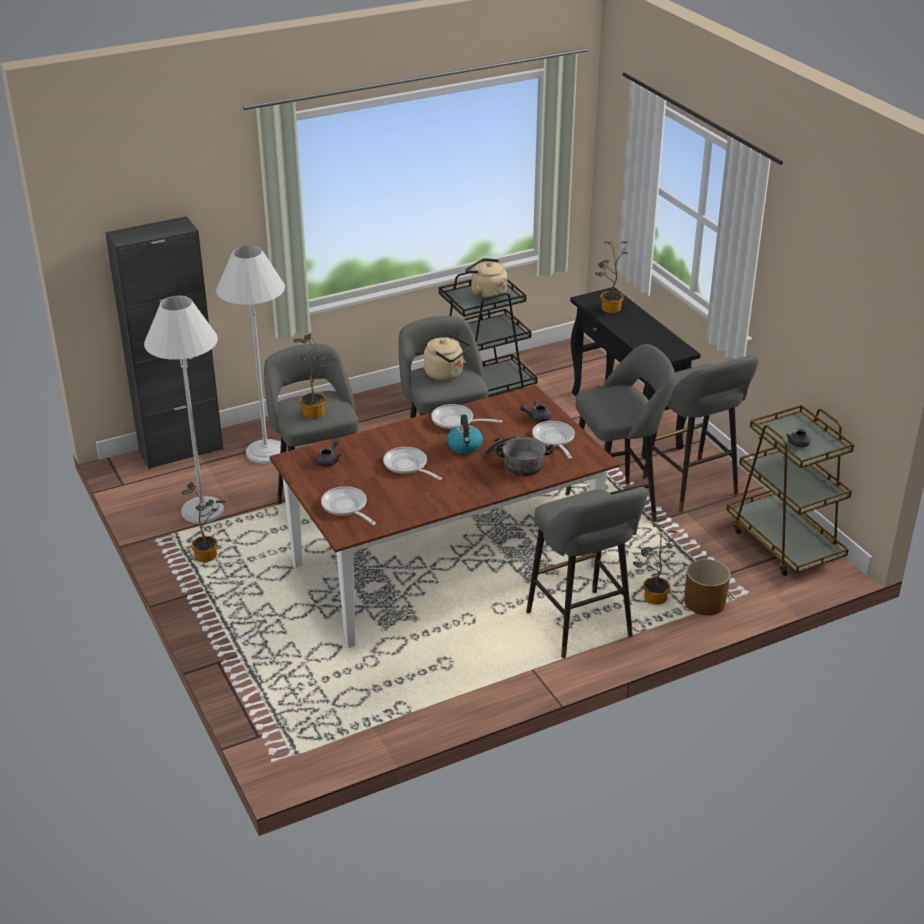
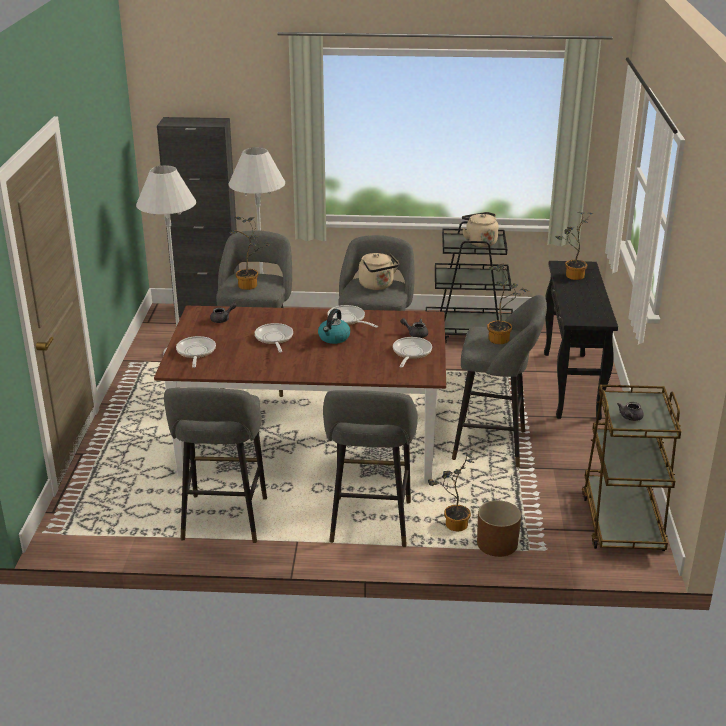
camera: 30 degrees right, 5 degrees down
(209, 554) = (153, 382): potted plant -> potted plant (502, 339)
(515, 463) = (359, 360): cooking pot -> none
(693, 488) = (579, 453): grey stool -> grey stool (223, 522)

